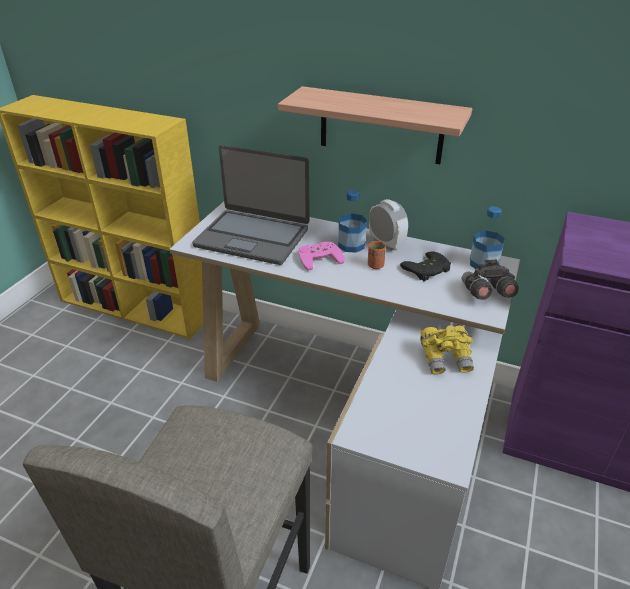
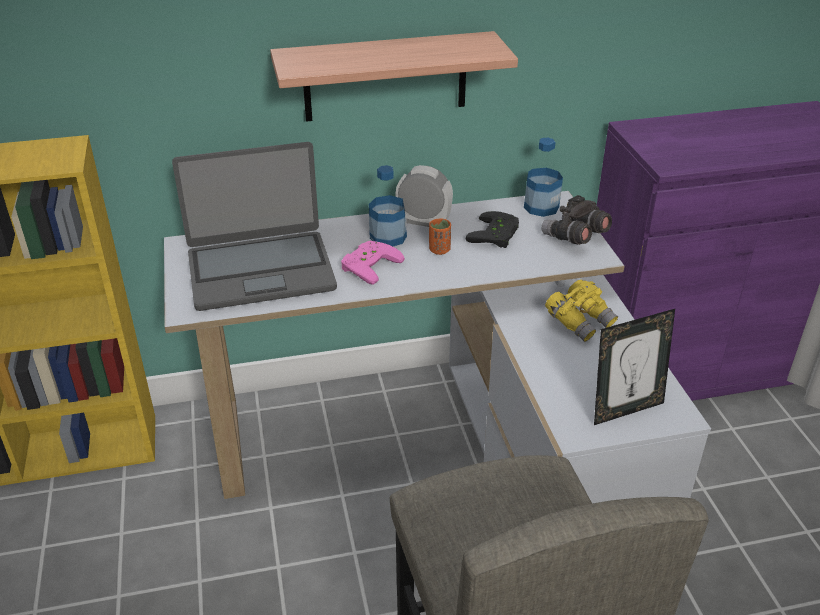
camera: 35 degrees left, 0 degrees up
(412, 437) = (625, 409): none -> picture frame

